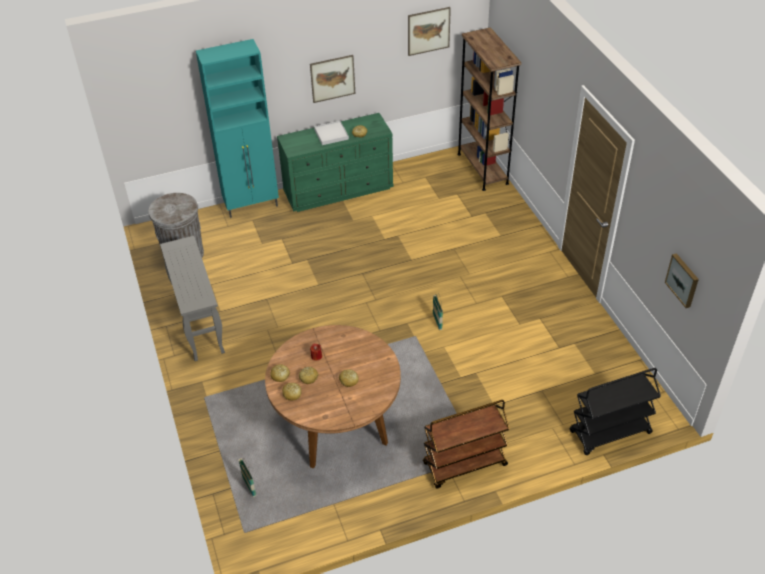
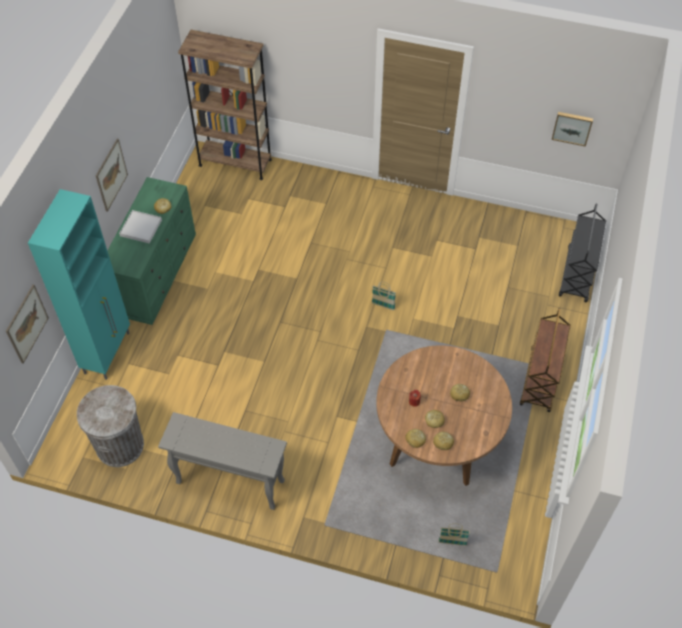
camera: 55 degrees left, 10 degrees up
(428, 31) = (151, 68): picture -> picture (27, 324)

